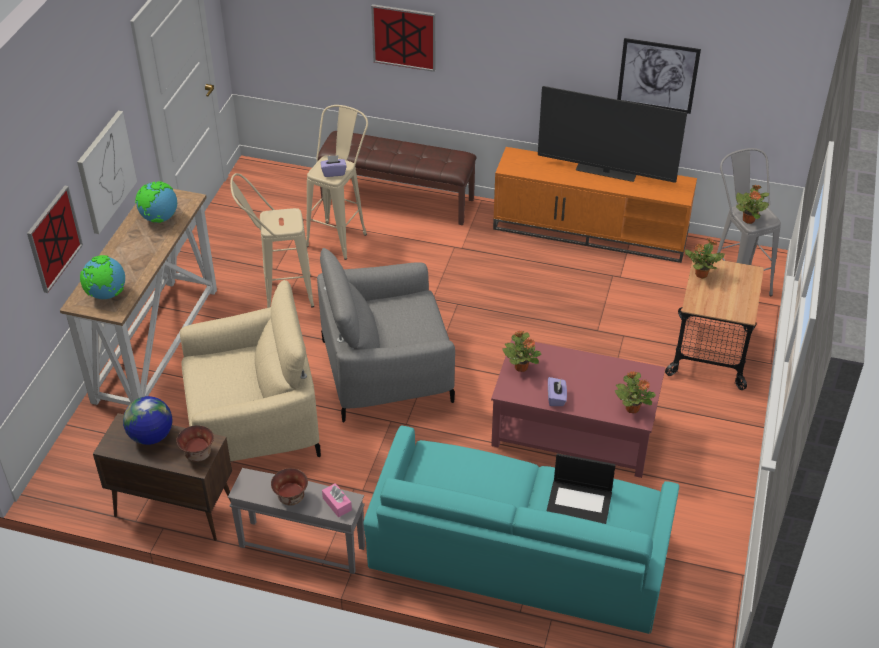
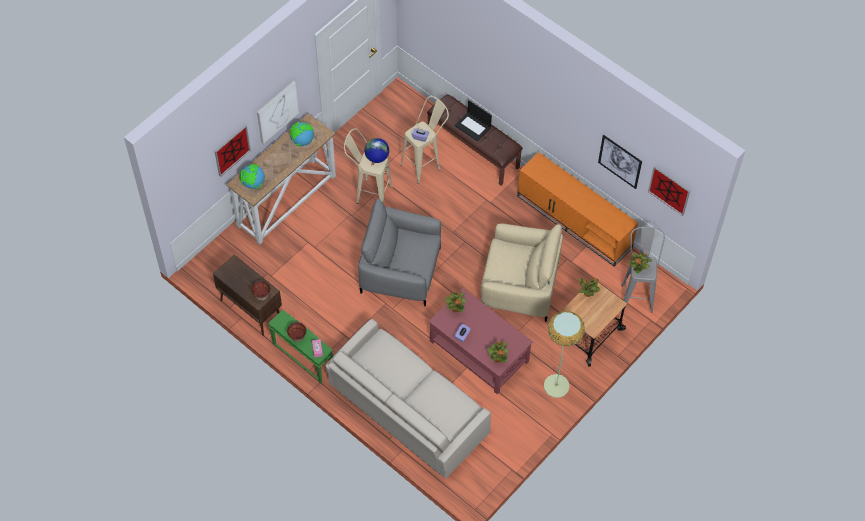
camera: 25 degrees right, 15 degrees up
(151, 436) = (244, 275): globe -> globe (377, 157)
(253, 423) = (313, 274): beige armchair -> beige armchair (519, 286)
(302, 546) = (303, 357): grey side table -> green side table
(404, 37) = (490, 71): picture -> picture (669, 190)
(518, 553) = (407, 408): turquoise sofa -> beige sofa
(580, 502) = (438, 399): laptop -> laptop (473, 126)
(605, 173) = (585, 196): television -> none
(718, 433) = (556, 386): none -> floor lamp

